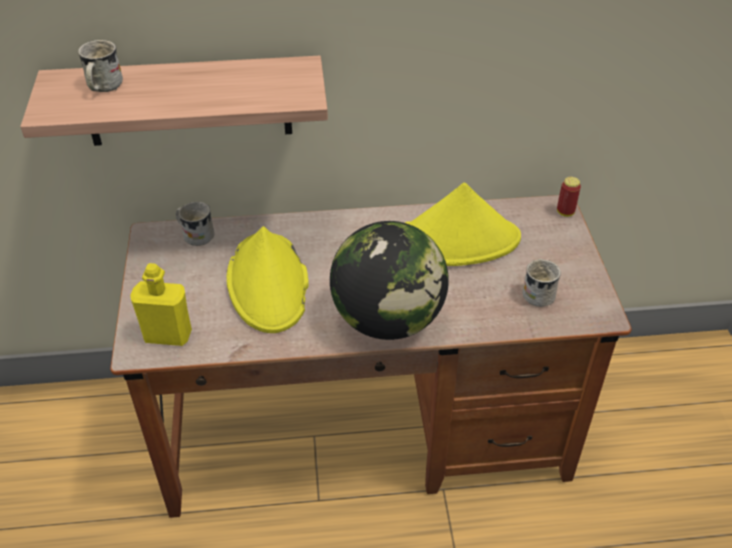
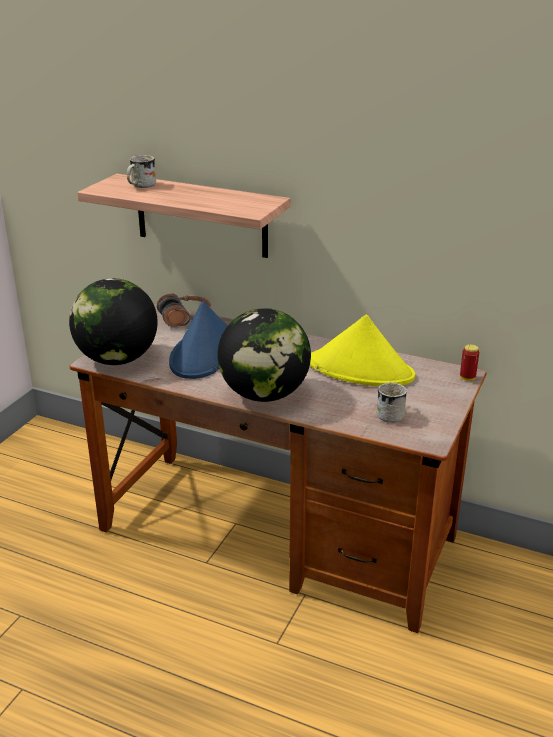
camera: 30 degrees right, 15 degrees down
(168, 335) = (117, 359): yellow bottle -> globe
(195, 234) = (185, 318): white mug -> headphones
(268, 283) = (205, 354): yellow hat -> blue hat

